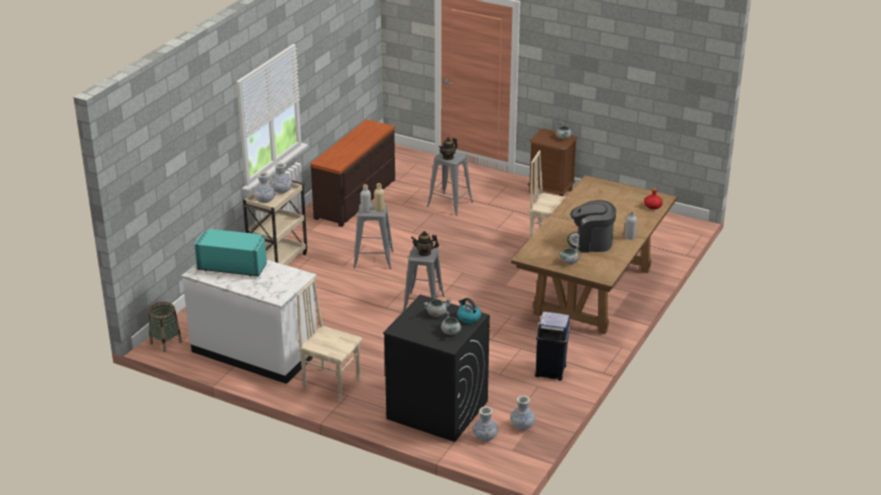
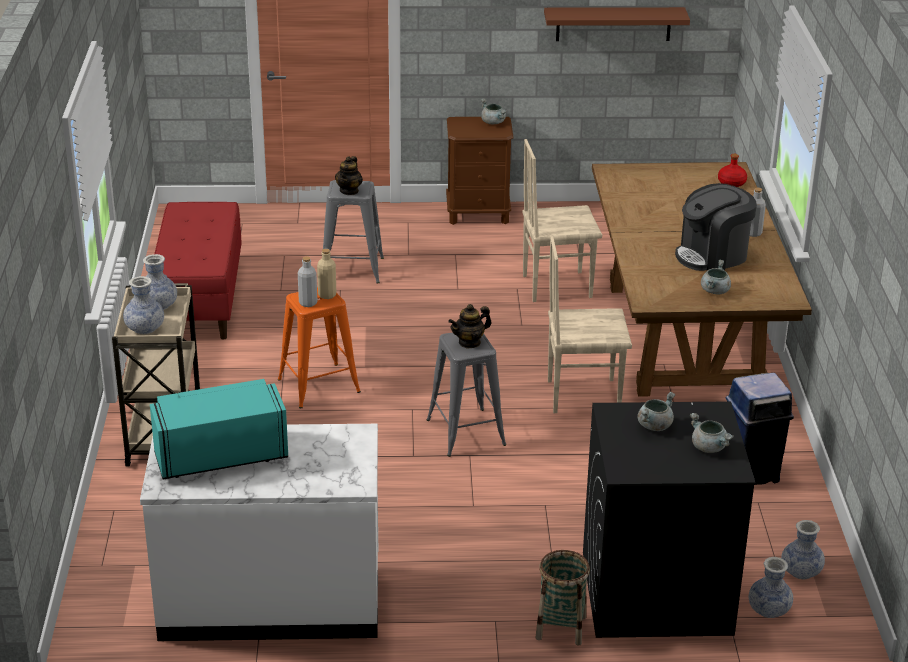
camera: 30 degrees left, 0 degrees up
(165, 342) = (94, 641): basket -> basket (560, 627)
(332, 384) = (453, 612): beige chair -> beige chair (582, 395)
(356, 199) = (199, 300): brown dresser -> red bench
(373, 259) = (318, 386): grey stool -> orange stool
(468, 318) = (708, 416): kettle -> none
(640, 93) = (613, 24): none -> brown shelf

